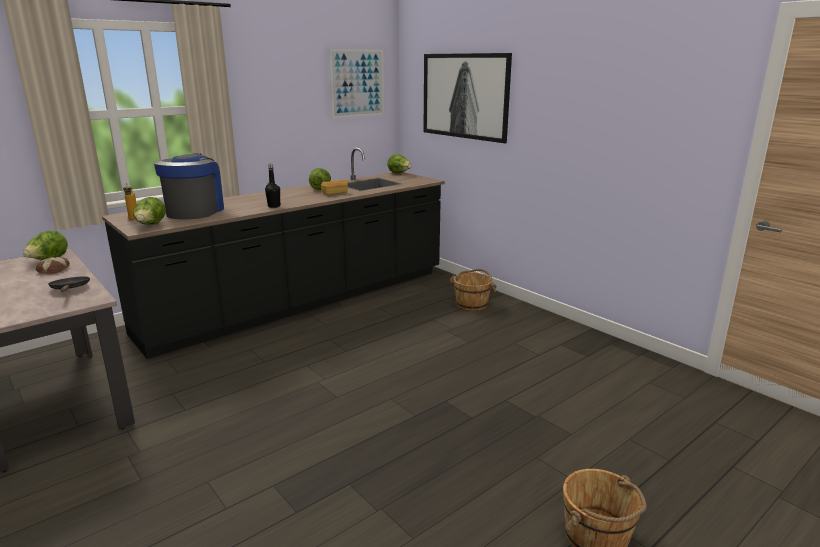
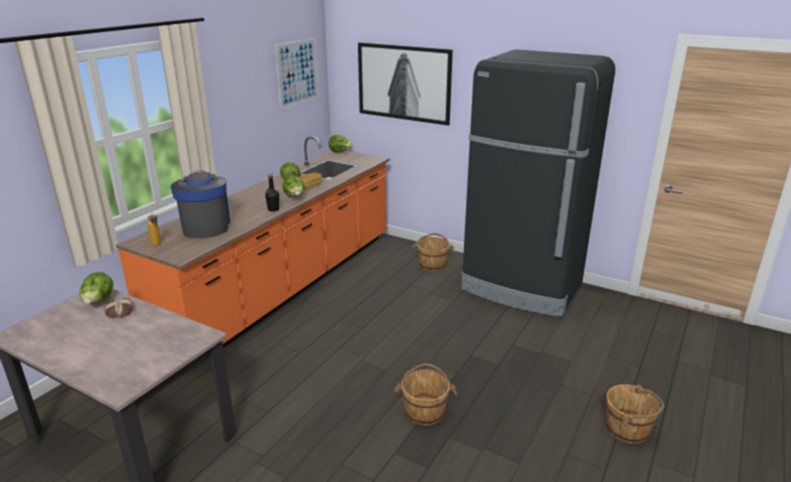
camera: 20 degrees left, 5 degrees up
(70, 289) = (167, 329): black frying pan -> none
(151, 225) = (185, 250): lettuce -> lettuce (295, 197)
(302, 302) = (285, 287): black counter -> orange counter
(344, 448) = (425, 411): none -> brown bucket
(562, 342) = (522, 287): none -> black fridge

